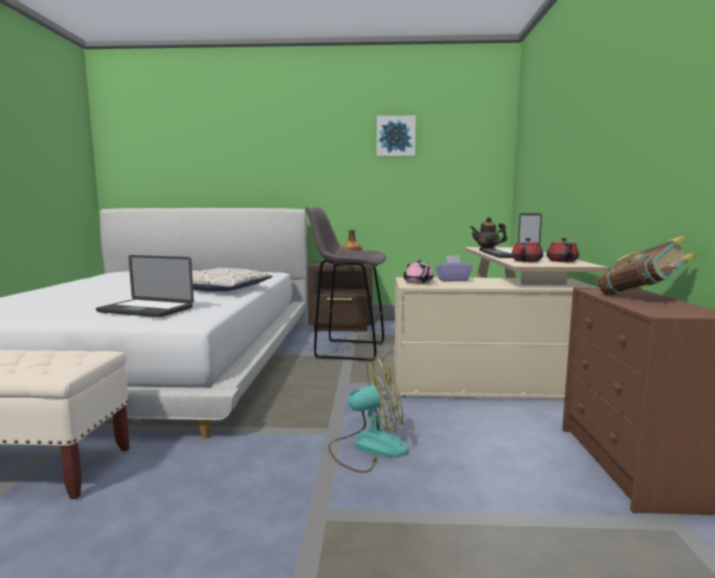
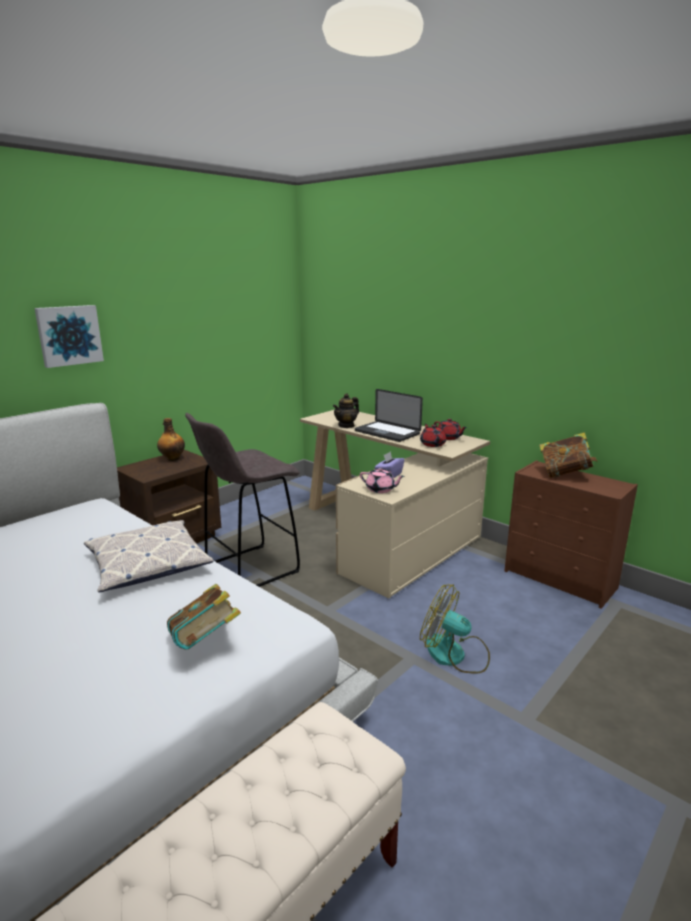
camera: 50 degrees left, 10 degrees up
(146, 310) = (205, 642): laptop -> book
(367, 447) = (454, 654): fan -> fan turned 90 degrees counterclockwise
(395, 136) = (190, 291): picture -> picture (69, 335)

